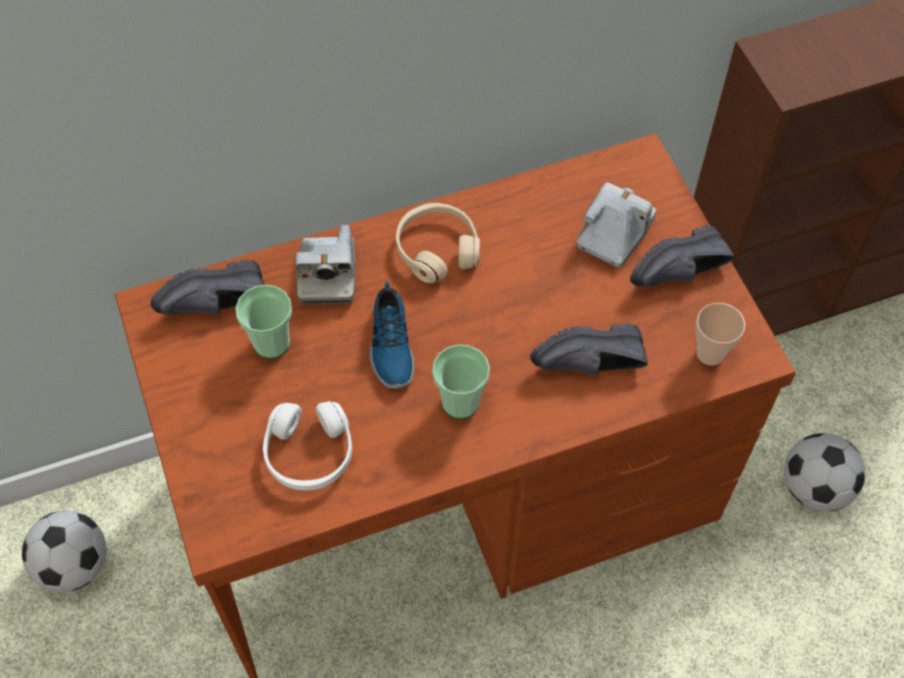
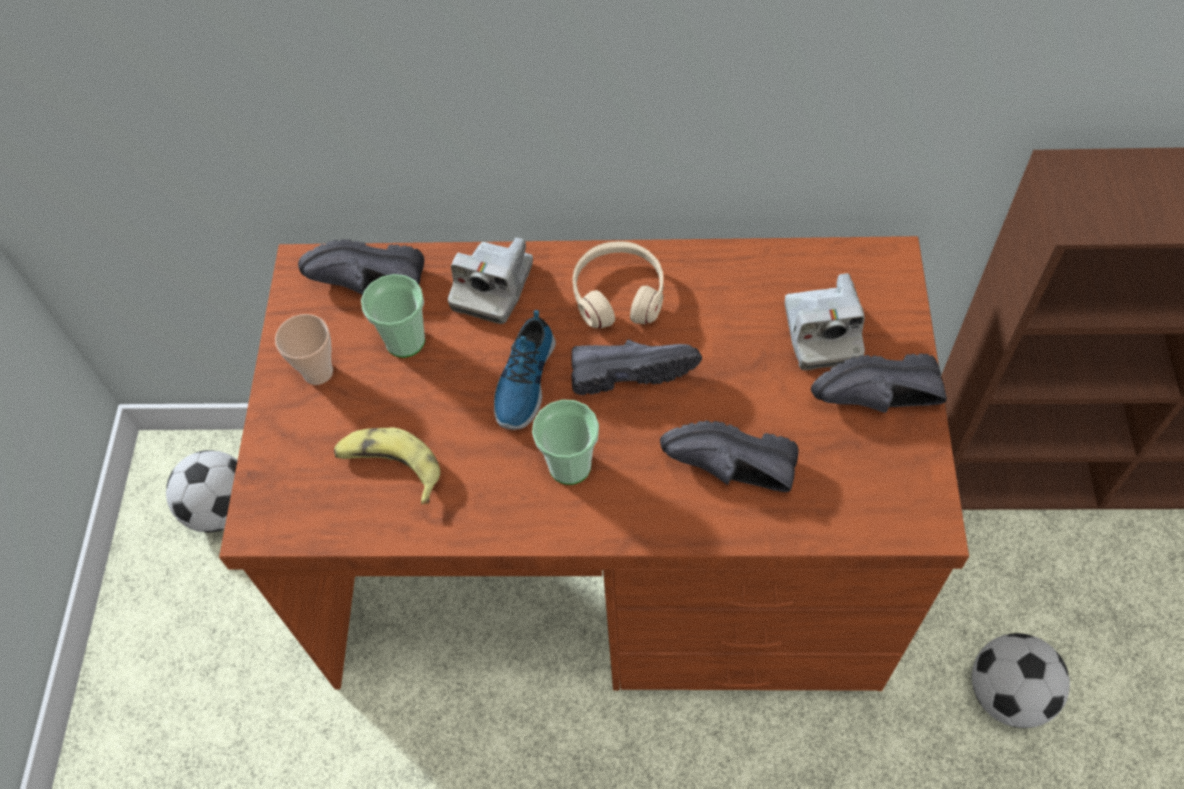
camera: 25 degrees right, 0 degrees up
(309, 452) = (390, 467): white headphones -> banana
(475, 309) = (631, 370): none -> black shoe
(614, 233) = (821, 333): camera -> camera turned 120 degrees clockwise
(710, 354) = (873, 502): cup -> cup (318, 372)

